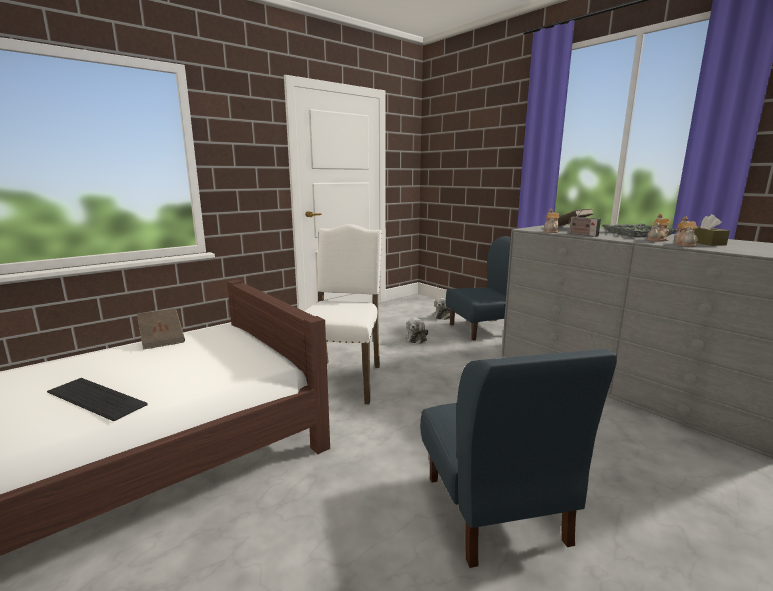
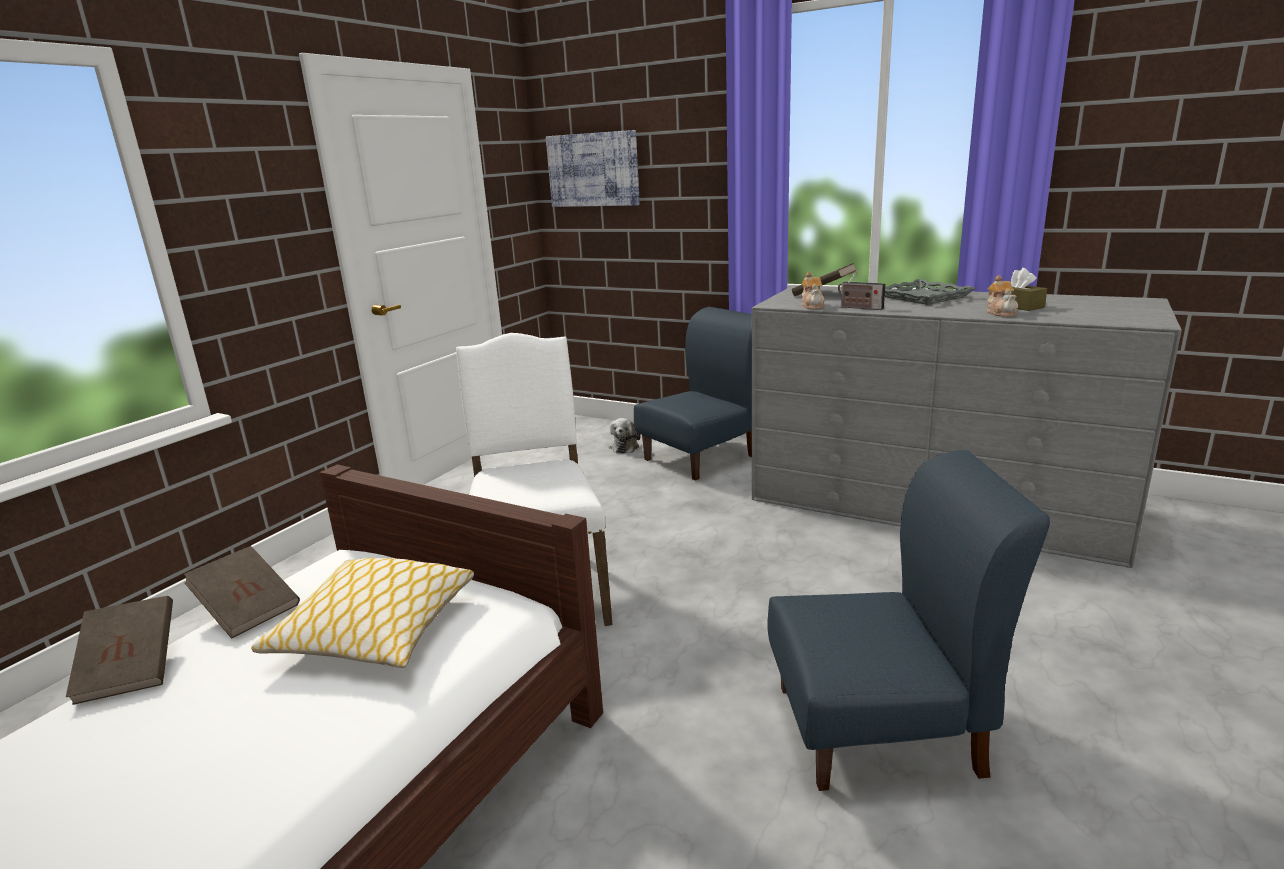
camera: 20 degrees left, 5 degrees up
(94, 352) = (131, 669): none -> brown book
(96, 398) = (245, 756): keyboard -> none
(205, 360) = (376, 630): none -> pillow
(417, 338) = (611, 495): plush toy -> none
(450, 150) = (593, 170): none -> picture
(494, 509) = (878, 729): blue chair -> blue chair turned 60 degrees counterclockwise
(657, 240) = (961, 307): teapot -> none

